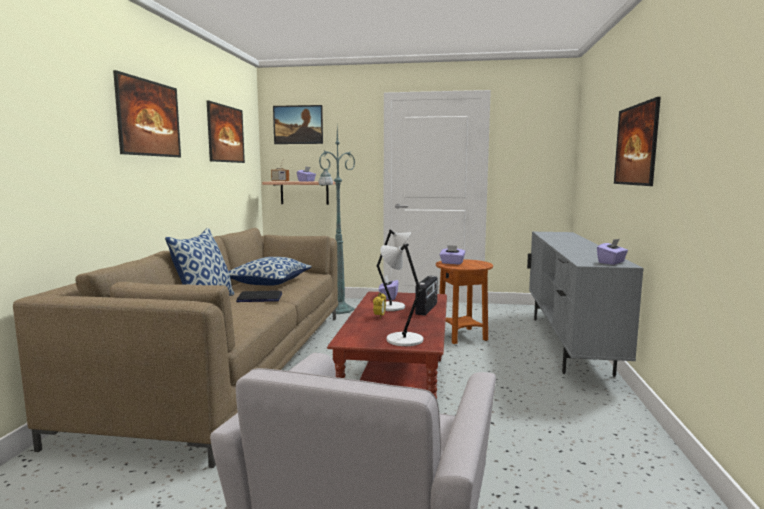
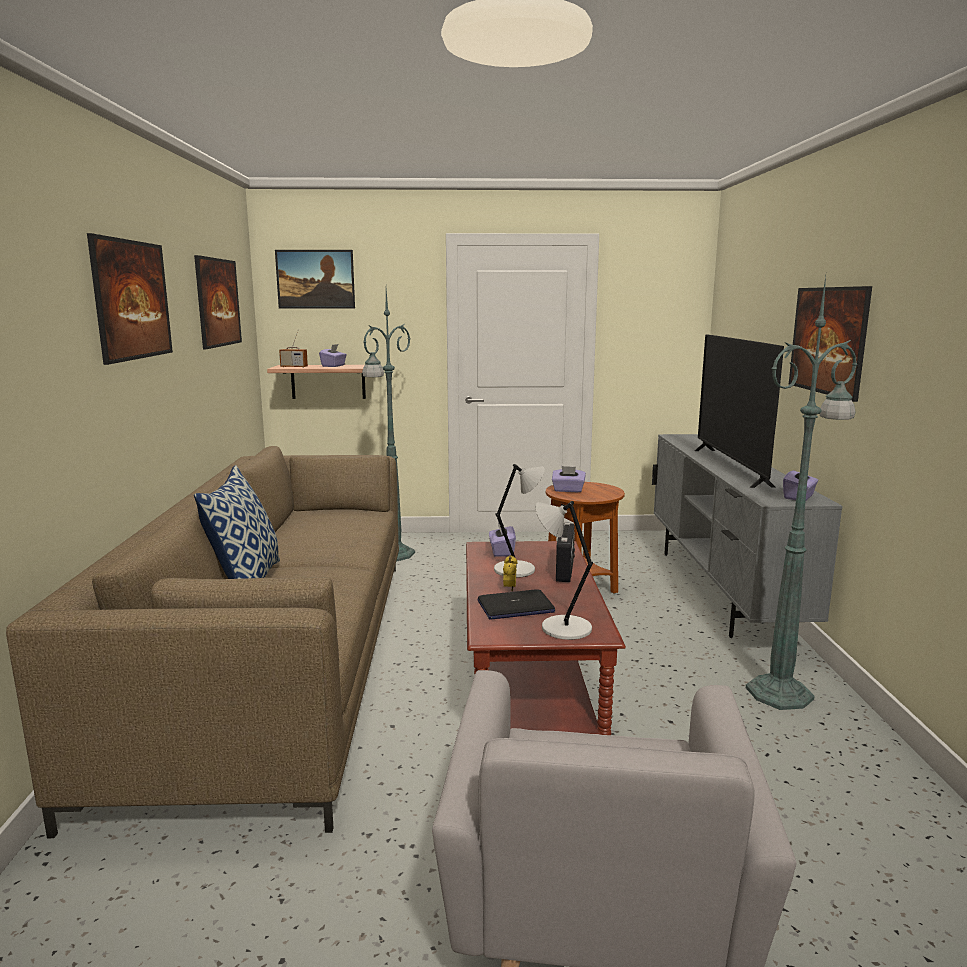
camera: 10 degrees left, 5 degrees up
(259, 298) = (322, 566): laptop -> laptop (515, 607)
(269, 282) = (317, 534): pillow -> none
(571, 247) = (730, 467): none -> television
(590, 411) = (782, 693): none -> green floor lamp

